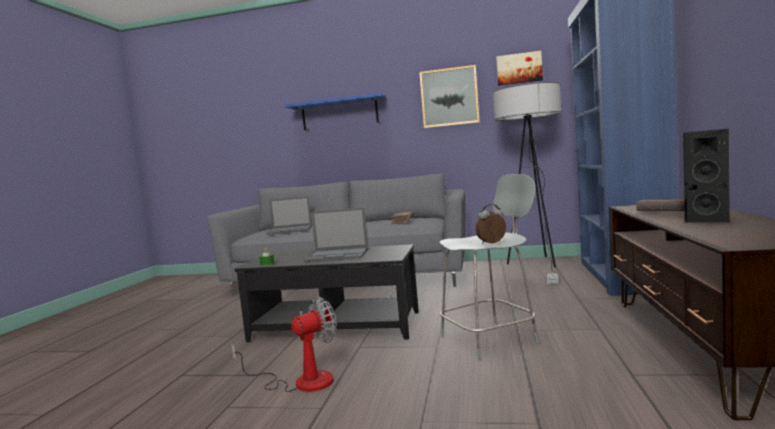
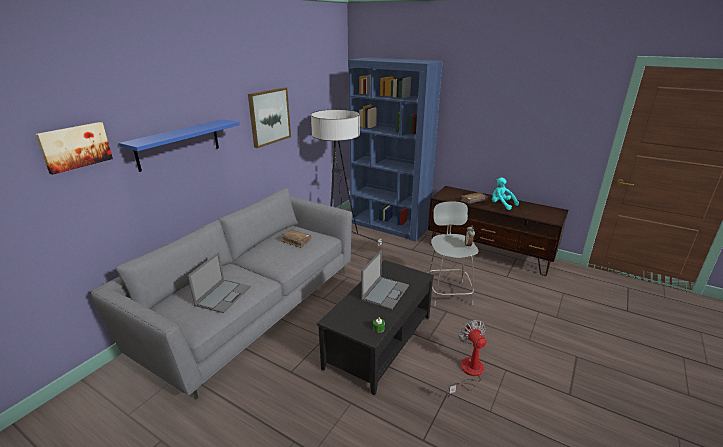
camera: 70 degrees left, 20 degrees up
(519, 68) = (307, 90): picture -> picture (75, 147)
(706, 220) = (501, 205): black speaker -> turquoise plush toy

